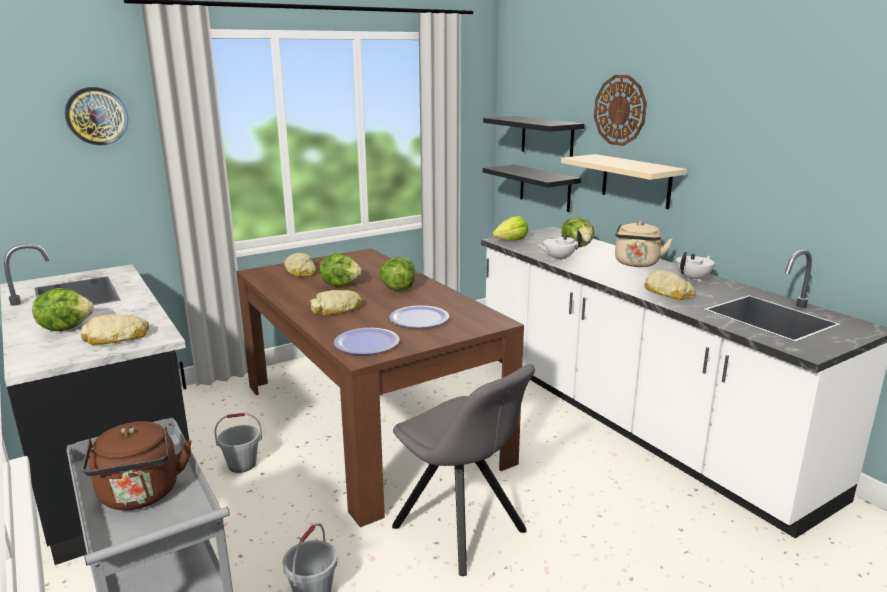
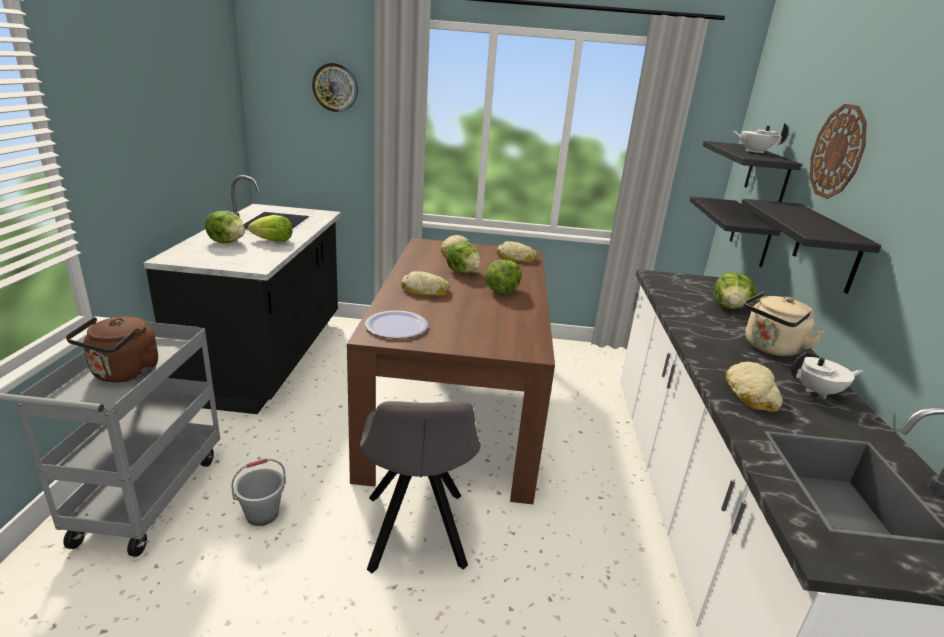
camera: 35 degrees right, 5 degrees up
(116, 337) = (238, 257): bread -> bread (516, 257)
(242, 464) = (336, 393): grey bucket -> none
(419, 319) = (472, 322): plate -> none
(511, 241) = (664, 280): lettuce -> lettuce (273, 241)
(558, 259) = (682, 312): white teapot -> white teapot (754, 152)
(636, 181) = (827, 247): beige shelf -> black shelf

